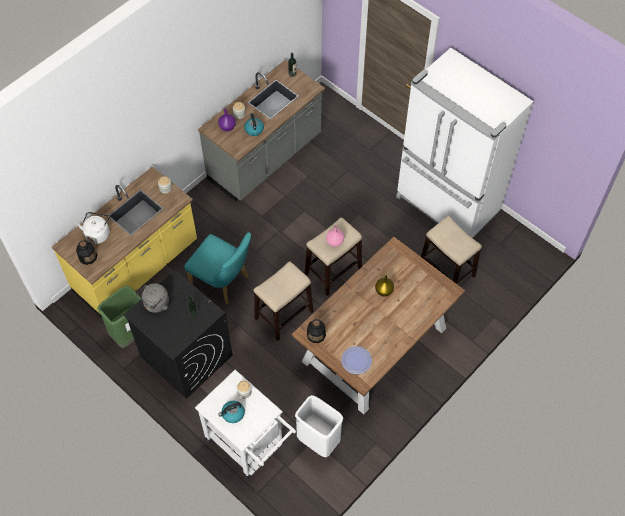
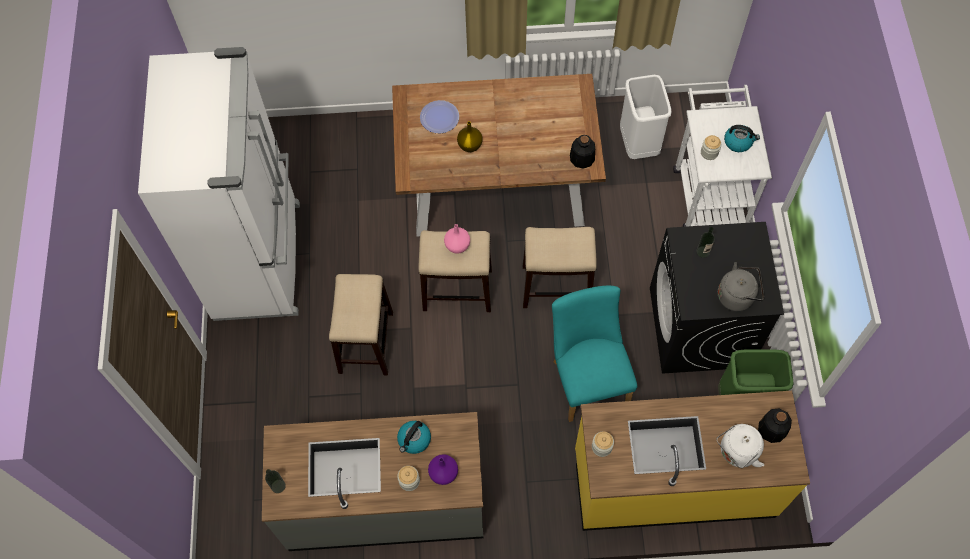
camera: 135 degrees left, 5 degrees up
(356, 360) = (567, 105): plate -> plate (439, 117)
(447, 271) = (345, 194): stool -> stool (366, 341)

